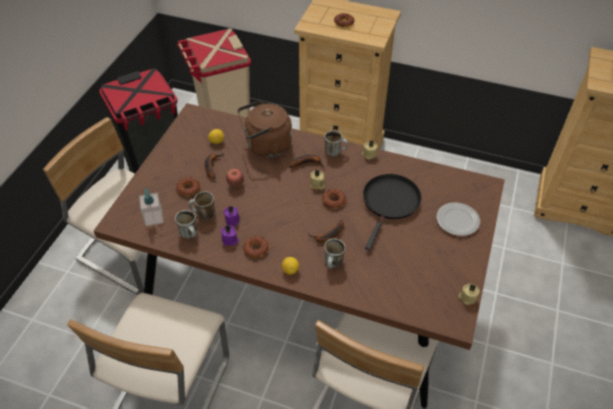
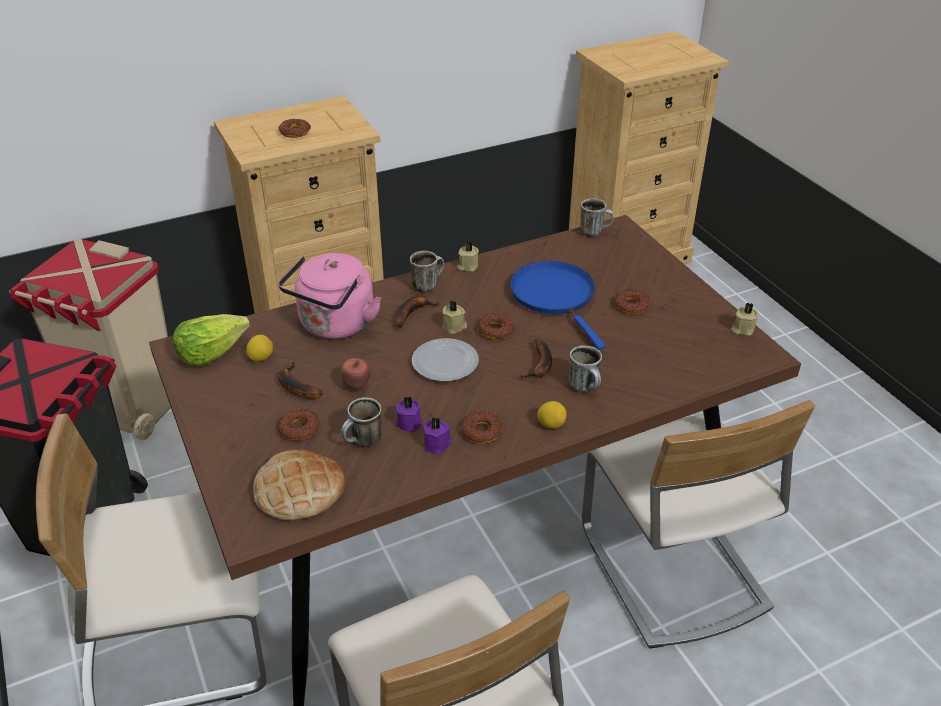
camera: 45 degrees left, 10 degrees down
(153, 218) = (299, 490): soap dispenser -> bread
(190, 235) = (379, 473): mug -> mug (595, 232)
(202, 125) = (211, 352): none -> lettuce
(266, 146) = (335, 326): brown kettle -> pink kettle
(390, 203) = (555, 296): black frying pan -> blue frying pan
(423, 237) = (631, 305): none -> donut
(458, 221) = (639, 272): plate -> plate (446, 363)

